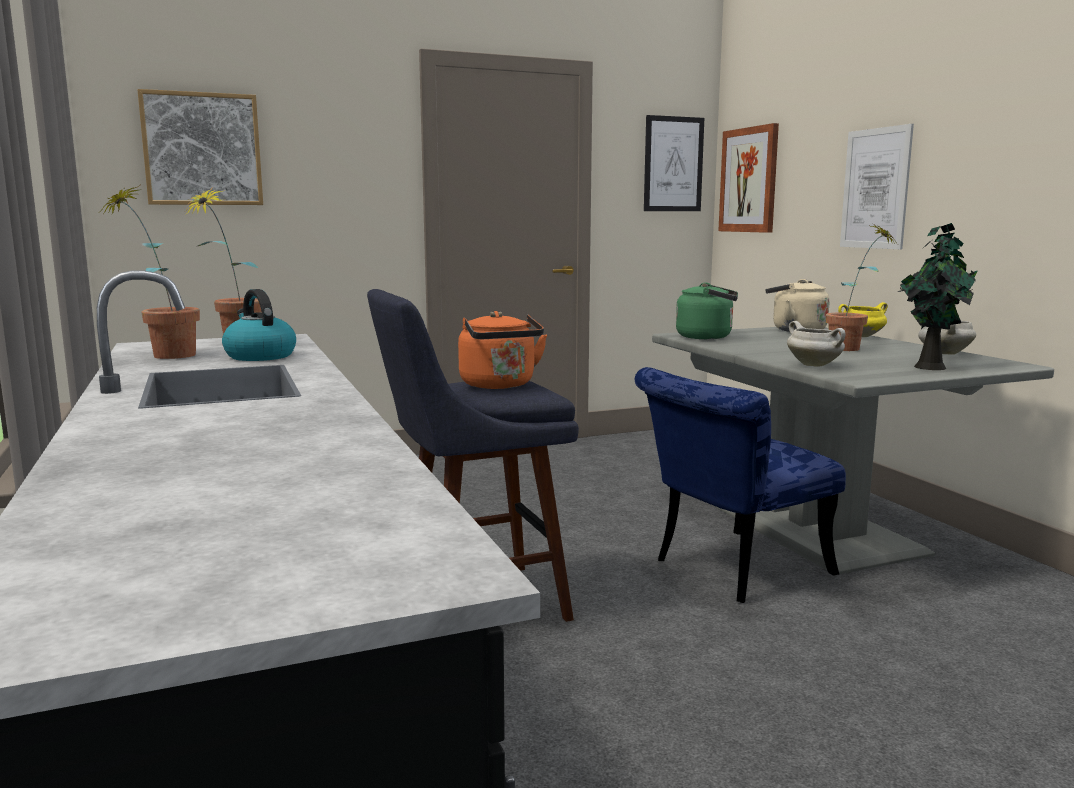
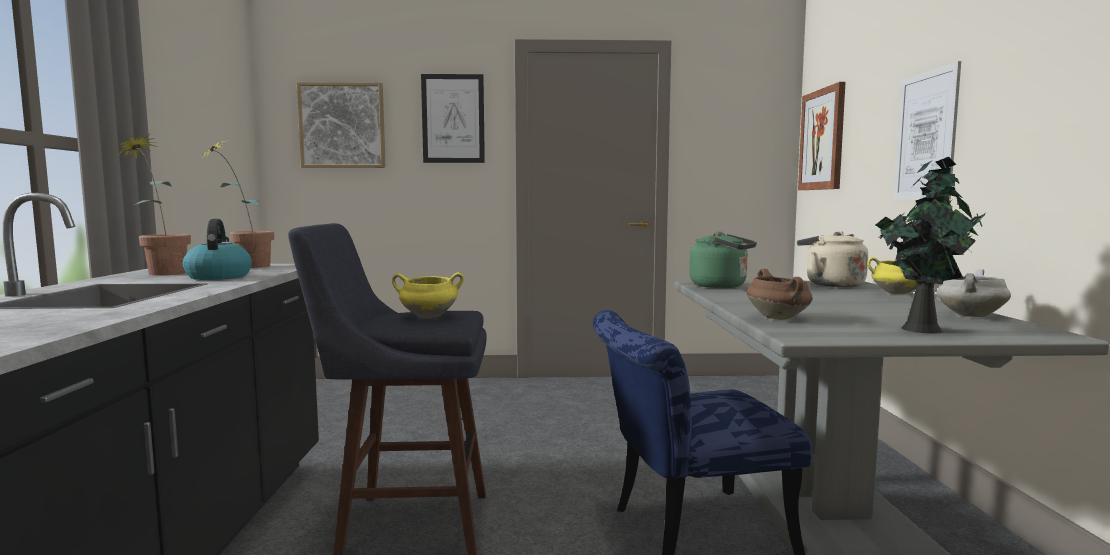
camera: 20 degrees right, 5 degrees down
(500, 385) = (428, 316): orange kettle -> yellow cooking pot
(673, 164) = (753, 129): picture -> picture (453, 119)
(815, 365) = (779, 318): white cooking pot -> brown cooking pot
(853, 348) = (862, 304): potted plant -> none

